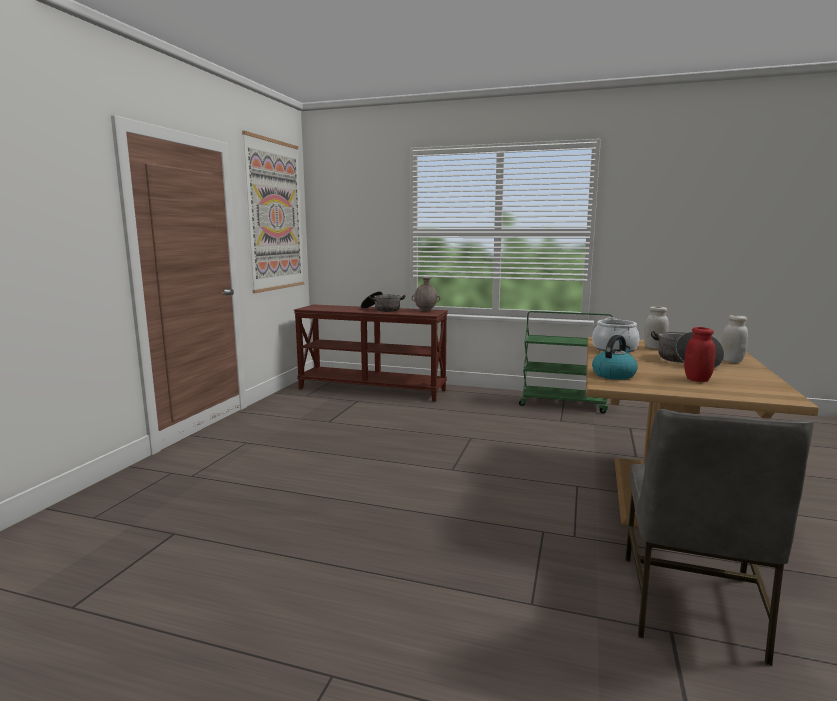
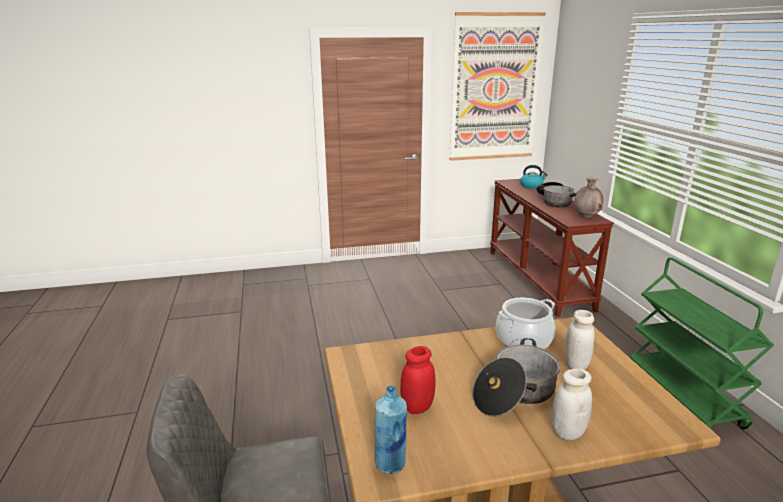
camera: 60 degrees right, 10 degrees up
(614, 375) = (389, 354): kettle -> kettle (531, 186)
(769, 394) = (390, 463): none -> blue bottle

